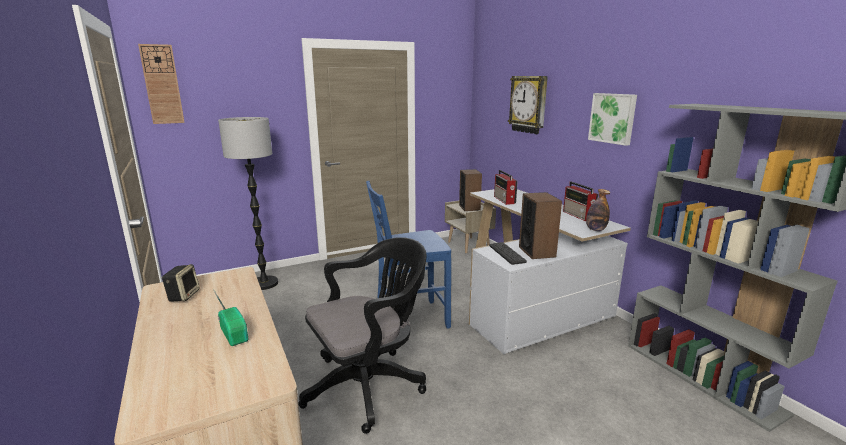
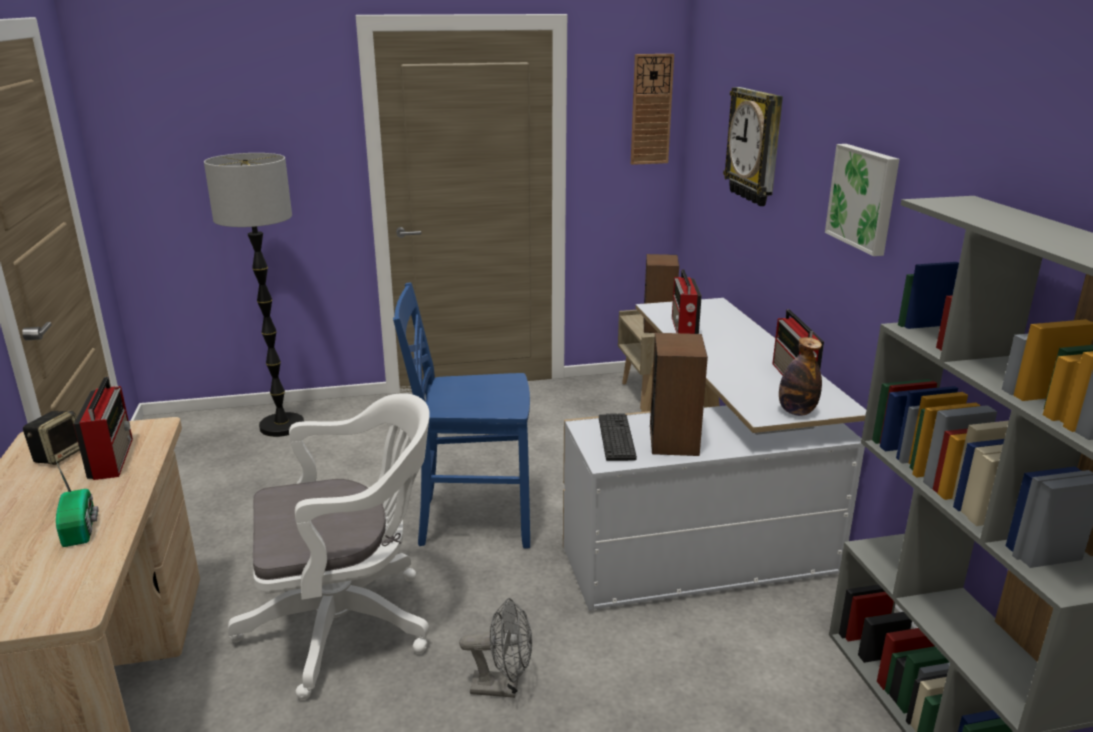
camera: 15 degrees right, 5 degrees up
(162, 84) = (130, 99): wall clock -> wall clock (651, 109)
(224, 292) = (112, 457): none -> radio
(369, 384) = (349, 623): black office chair -> white office chair
(481, 403) = (503, 687): none -> grey fan

